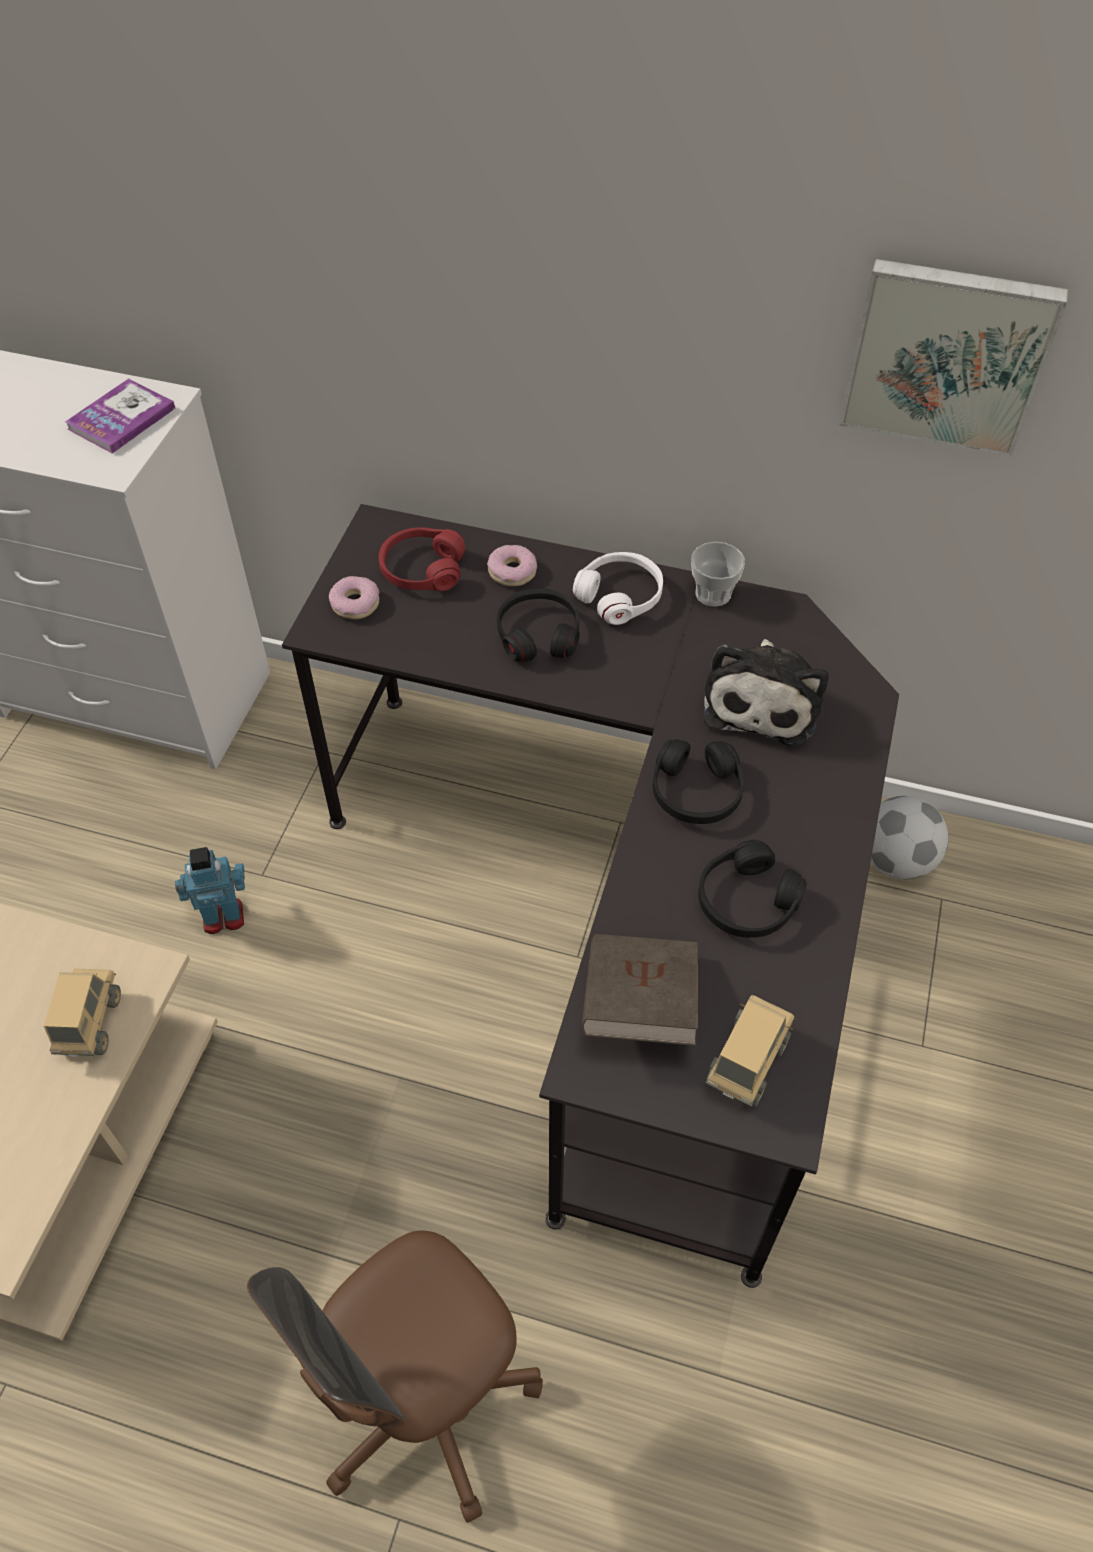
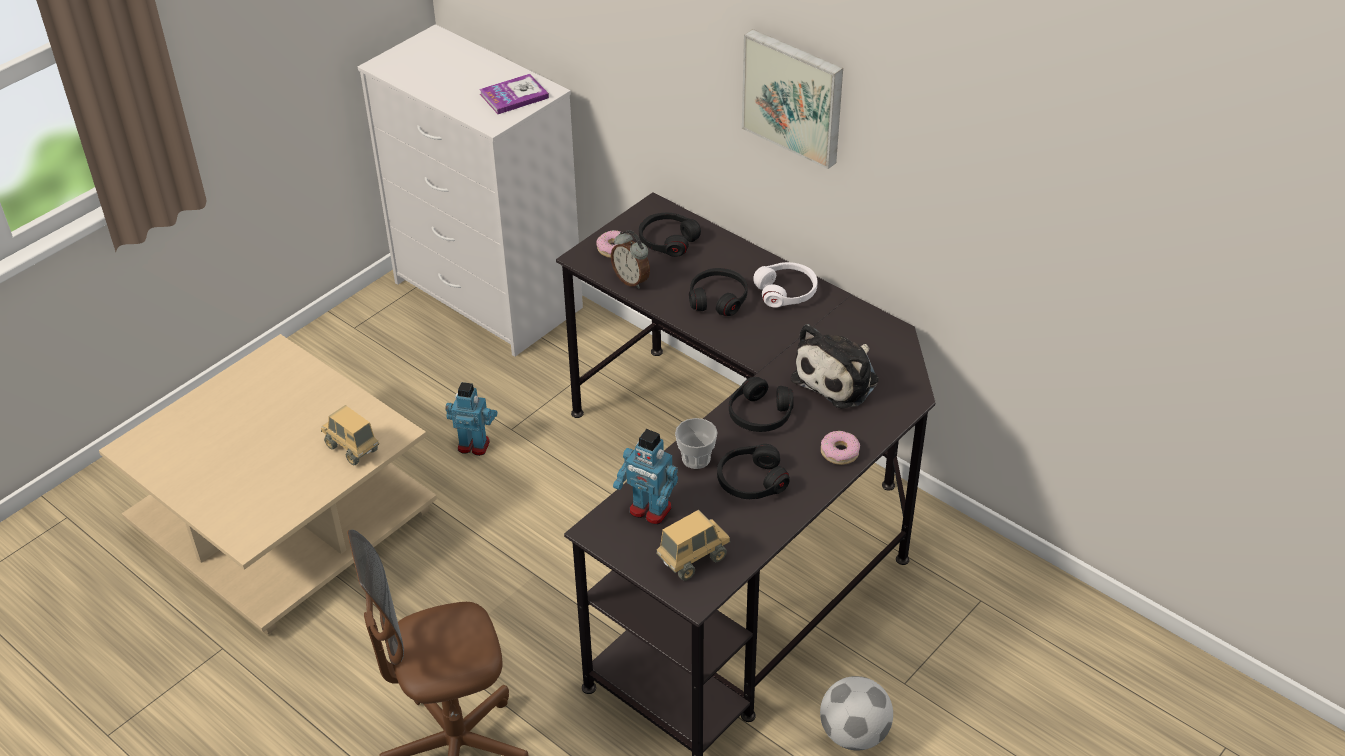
camera: 25 degrees right, 10 degrees down
(91, 1024) = (352, 449): toy truck -> toy truck turned 75 degrees counterclockwise
(406, 643) = (632, 280): none -> alarm clock
(422, 569) = (667, 241): red headphones -> black headphones
(512, 571) = (724, 258): donut -> donut (839, 452)
(639, 1004) = (649, 510): brown book -> toy robot
(713, 594) = (849, 308): cup -> cup (696, 459)
(896, 860) = (962, 565): football -> football (854, 734)
(947, 355) = (989, 171): picture -> picture (794, 96)

